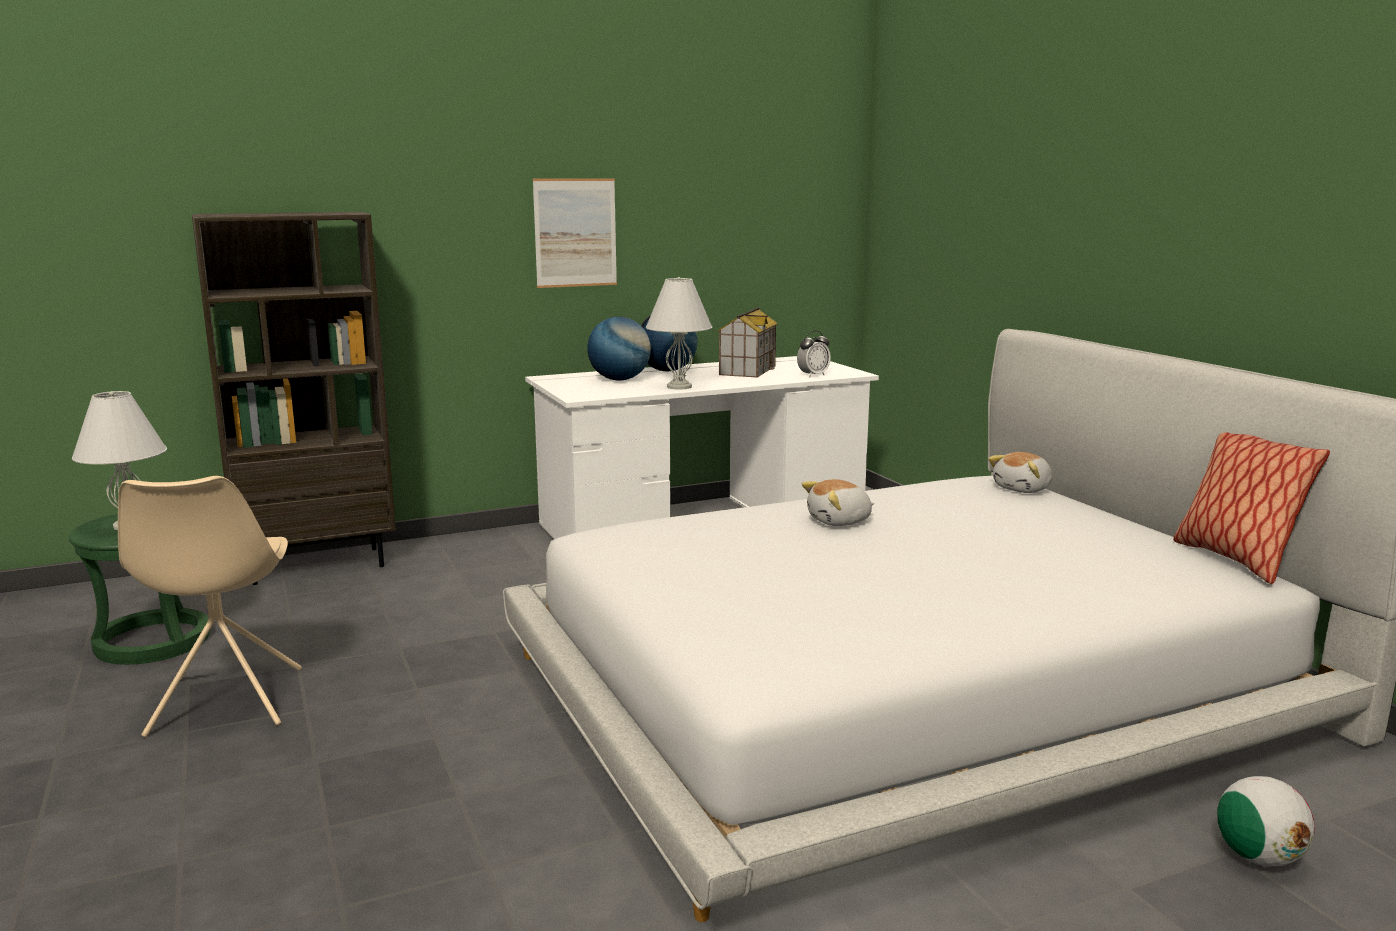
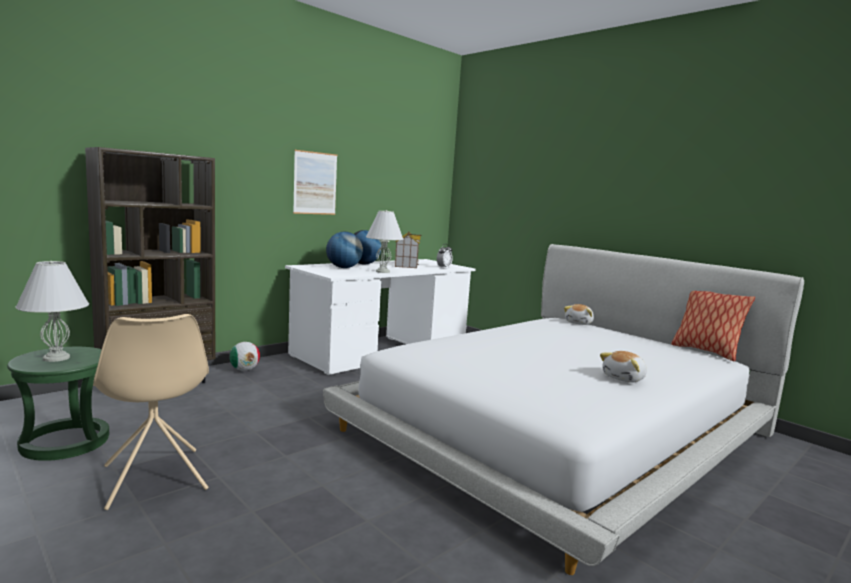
camera: 20 degrees left, 5 degrees down
(840, 521) = (518, 340): plush toy -> plush toy (624, 378)
(1258, 858) = (780, 494): football -> football (244, 370)

